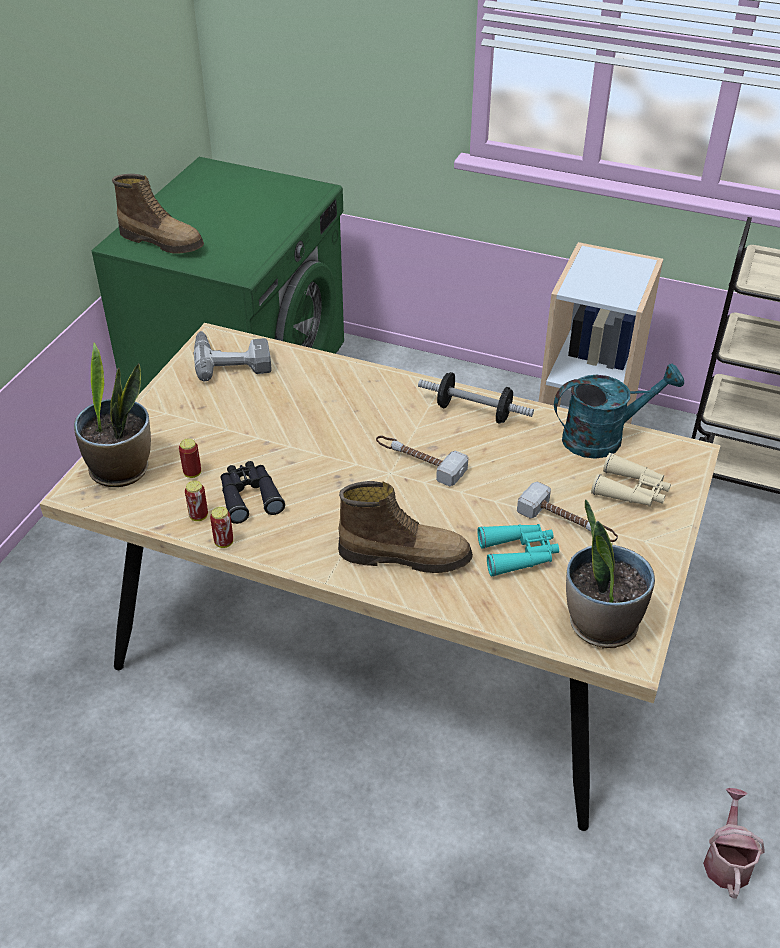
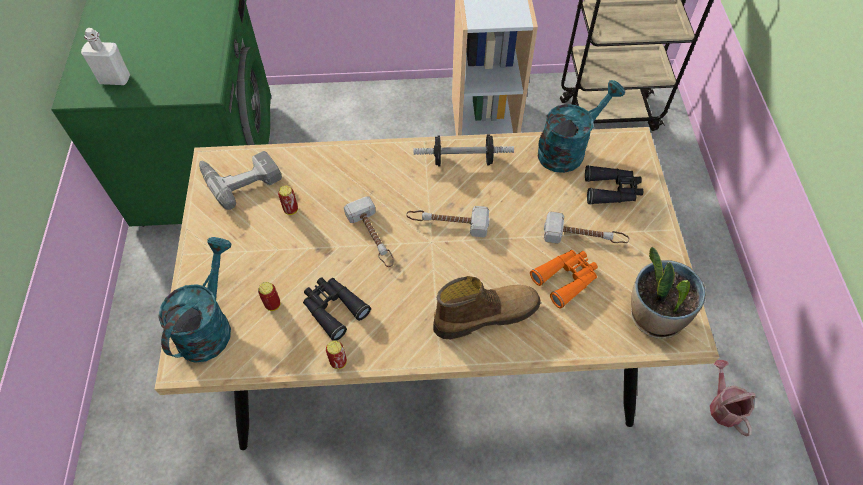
camera: 25 degrees left, 15 degrees up
(121, 469) = (209, 325): potted plant -> turquoise watering can
(163, 241) = (115, 79): boot -> white bottle
(199, 516) = (302, 345): can -> can (291, 210)
(331, 450) = (373, 237): none -> hammer
(519, 554) = (566, 279): turquoise binoculars -> orange binoculars
(631, 491) = (612, 190): beige binoculars -> black binoculars

